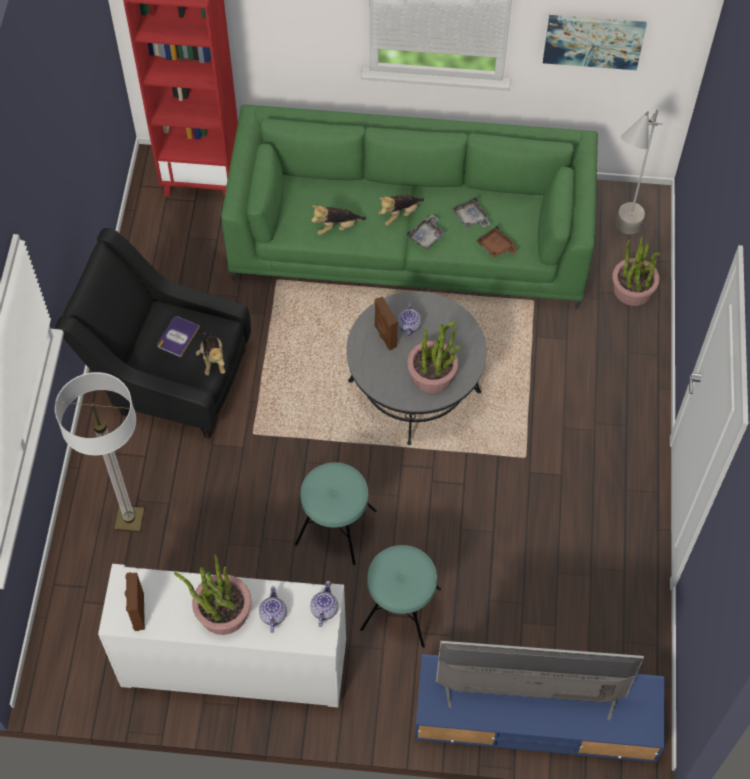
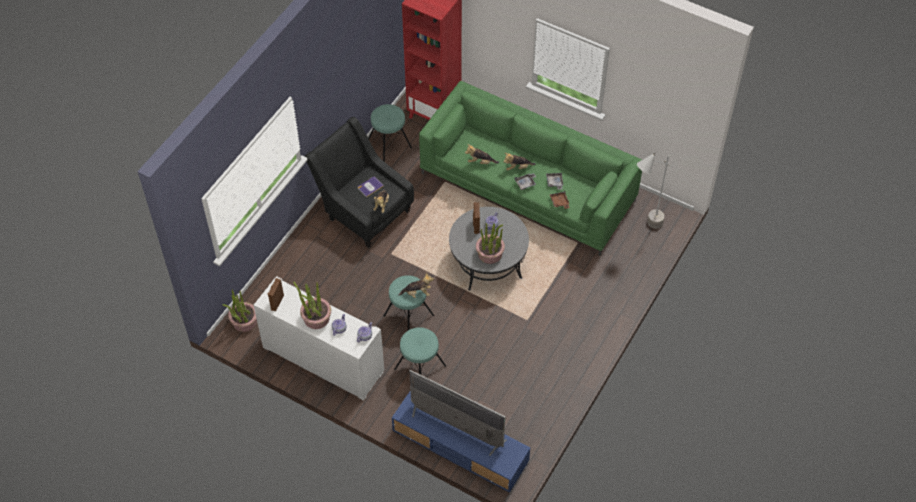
camera: 25 degrees right, 5 degrees down
(129, 519) = (308, 271): floor lamp -> none
(154, 251) = (389, 144): none -> turquoise stool
(353, 490) = (417, 293): none -> plush toy
(593, 40) = (648, 107): picture -> none
(632, 290) = (636, 257): potted plant -> potted plant (244, 321)

